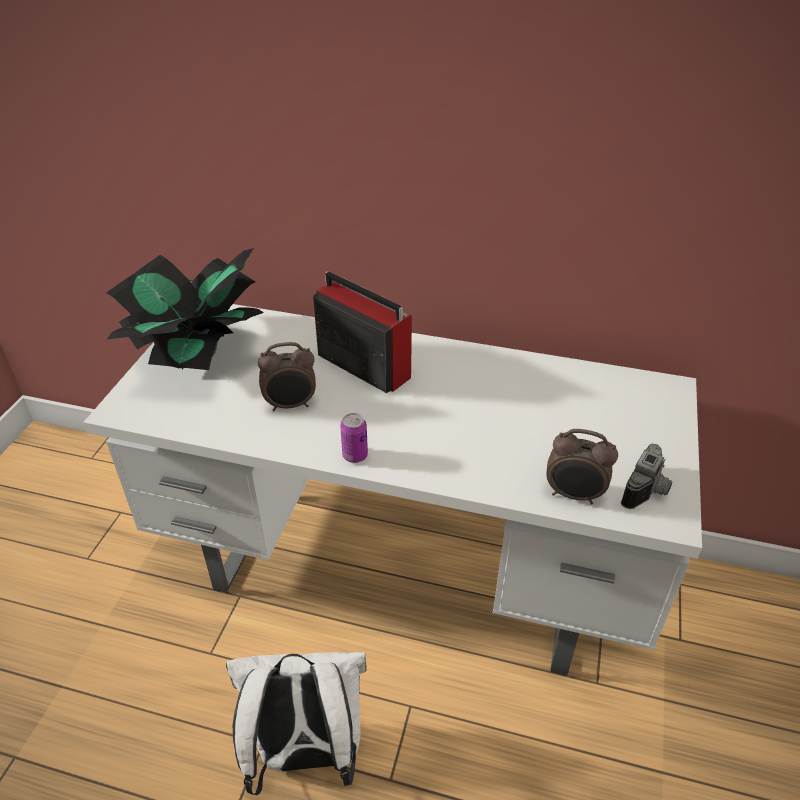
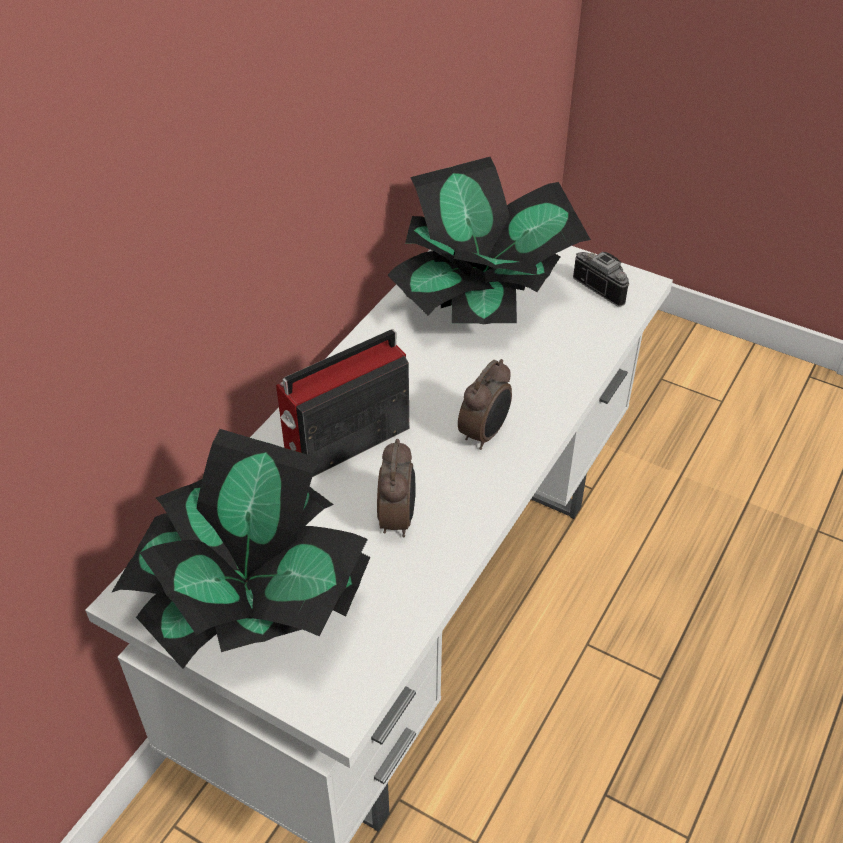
camera: 75 degrees left, 5 degrees up
(307, 753) = (623, 750): white backpack -> none
(355, 455) = (504, 474): can -> none
(567, 409) = (482, 302): none -> potted plant
(574, 495) = (600, 331): alarm clock -> alarm clock (485, 434)

